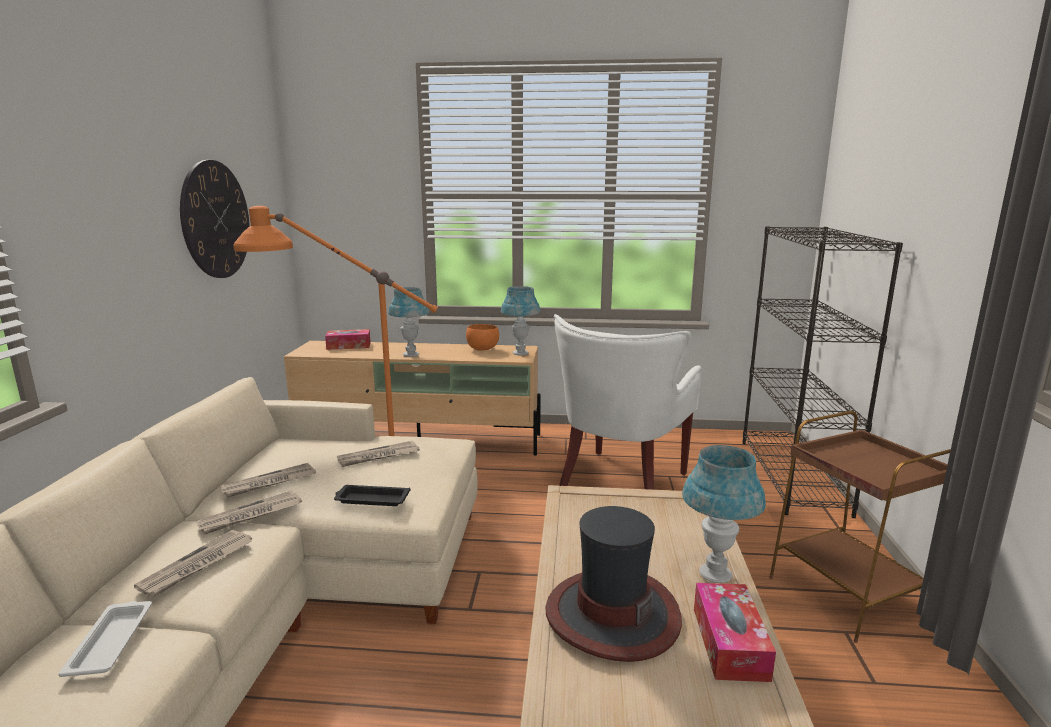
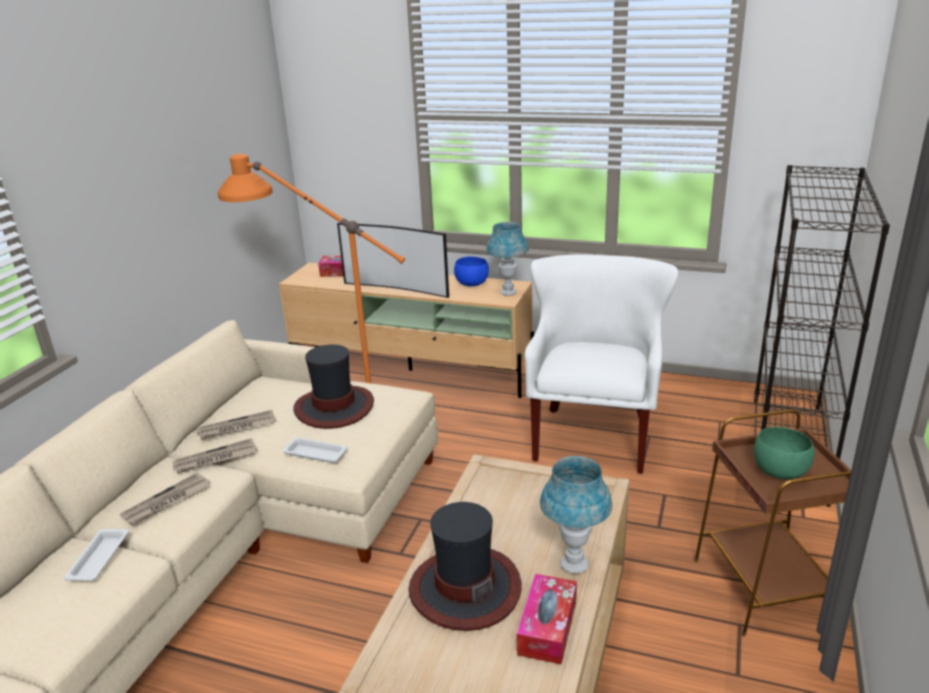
camera: 15 degrees right, 10 degrees up
(216, 220) = (205, 161): wall clock -> none
(371, 499) = (314, 453): black tray -> white tray
(378, 456) = (334, 407): newspaper -> hat
(411, 354) = (397, 288): blue table lamp -> television
(482, 349) = (471, 284): orange bowl -> blue bowl
(620, 482) = (594, 437): white armchair -> white armchair turned 150 degrees clockwise
(865, 465) = (778, 472): none -> green bowl

